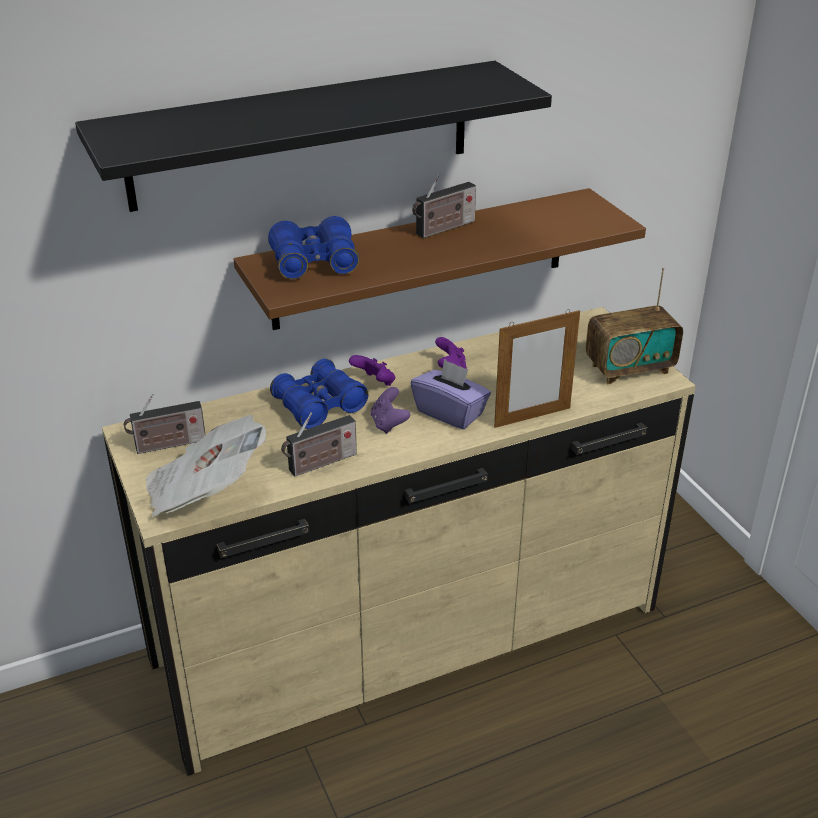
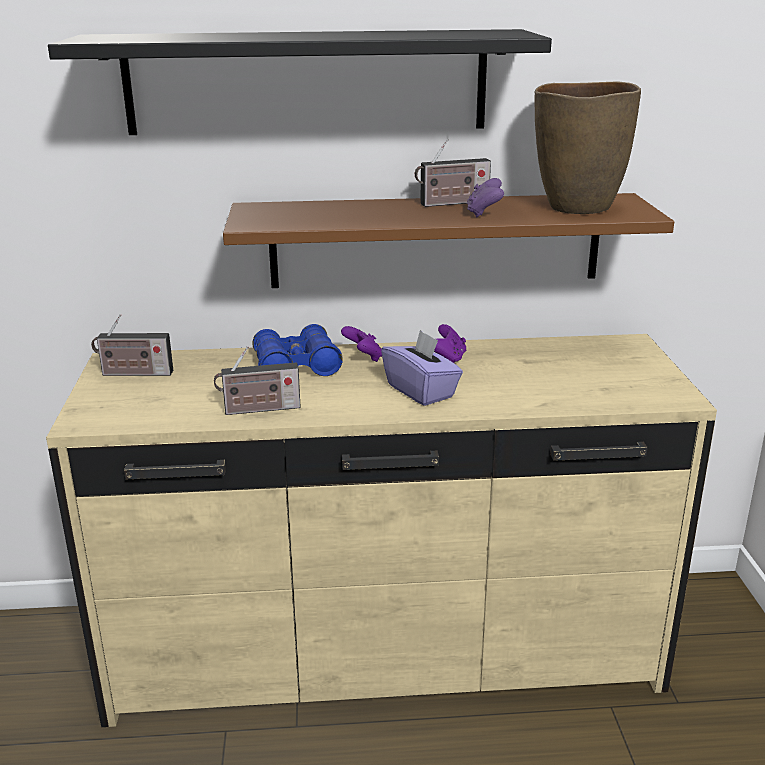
camera: 20 degrees right, 10 degrees down
(205, 491) = (133, 412): newspaper -> none
(314, 263) = (301, 211): blue binoculars -> none
(389, 424) = (352, 390): purple game controller -> purple game controller (484, 213)
(532, 417) = (506, 408): picture frame -> none
(557, 220) = (577, 207): none -> brown vase
(629, 369) = (645, 385): radio -> none

